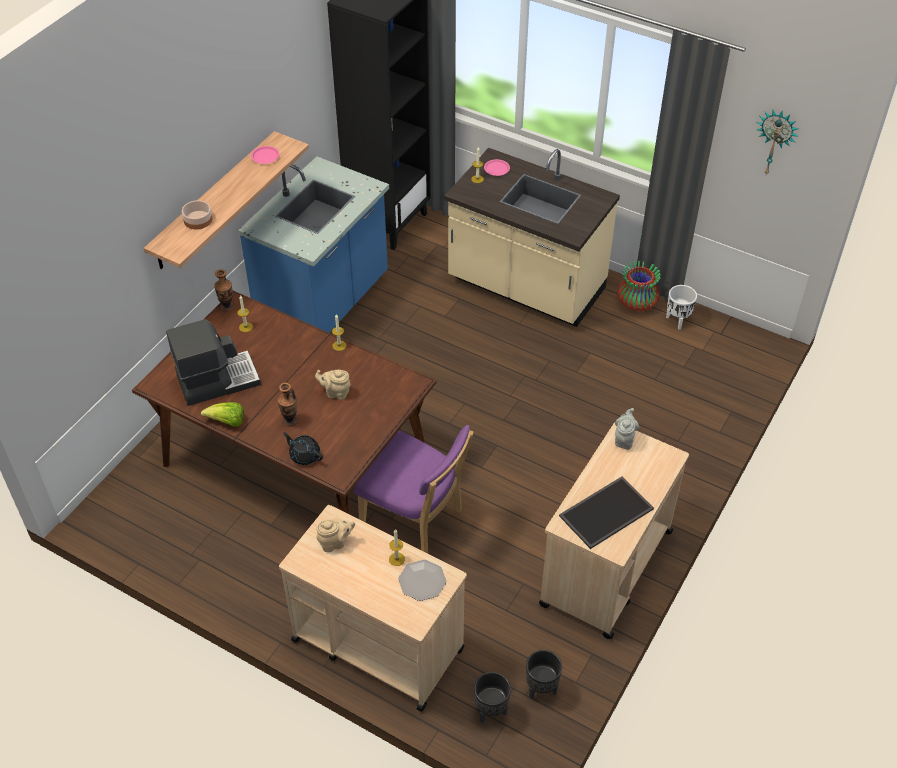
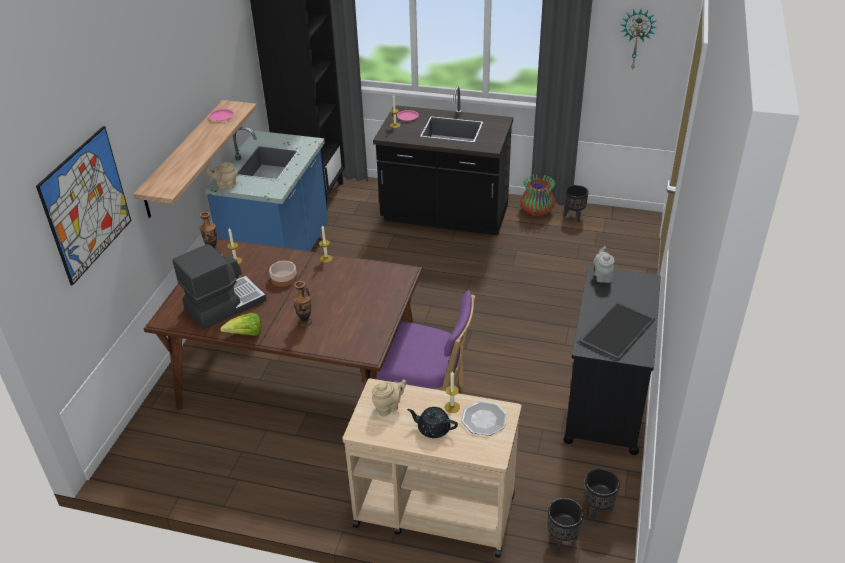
camera: 15 degrees left, 10 degrees down
(85, 266) = (87, 204): none -> picture
(198, 219) = (177, 166): bowl -> bowl (283, 278)
(304, 455) = (329, 345): black teapot -> black teapot (433, 429)
(336, 393) = (338, 293): beige teapot -> beige teapot (225, 185)
(526, 287) = (445, 216): beige counter -> black counter
(605, 568) = (605, 401): beige cart -> black cart
(678, 320) = (574, 216): white planter -> black planter

